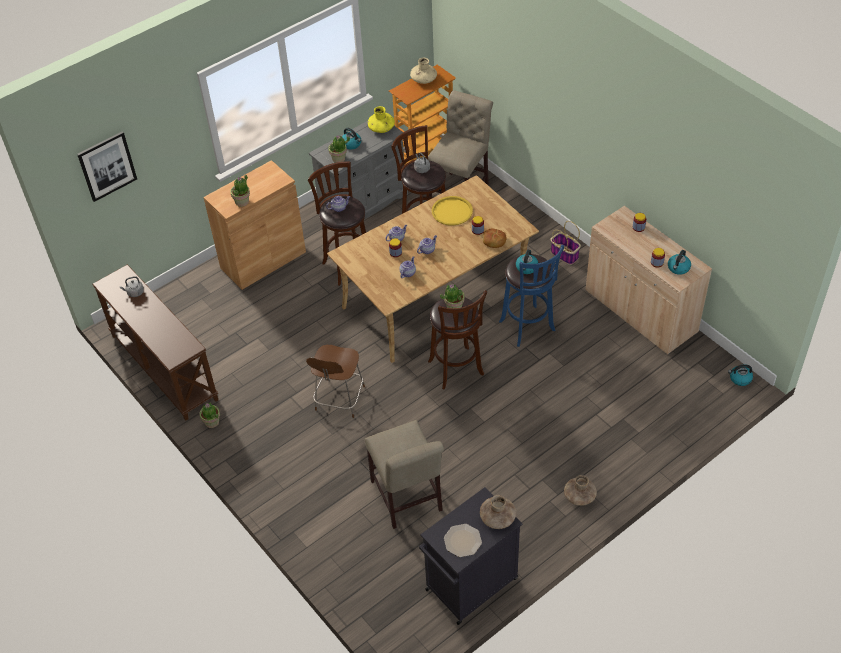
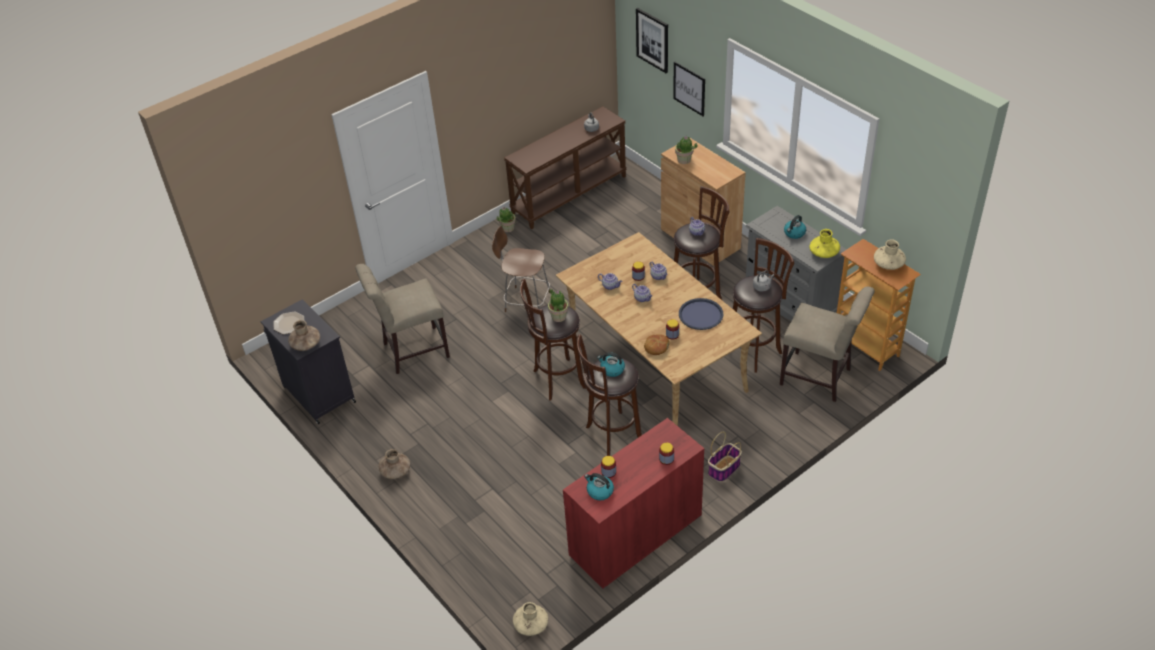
camera: 90 degrees right, 5 degrees down
(166, 165) = (689, 88): none -> picture
(339, 158) = (770, 226): potted plant -> none
(452, 211) = (701, 314): yellow tray -> blue tray
(528, 328) = (611, 435): blue stool -> brown stool
(640, 311) = (635, 536): beige cabinet -> red cabinet
(740, 379) = (531, 625): kettle -> beige vase

